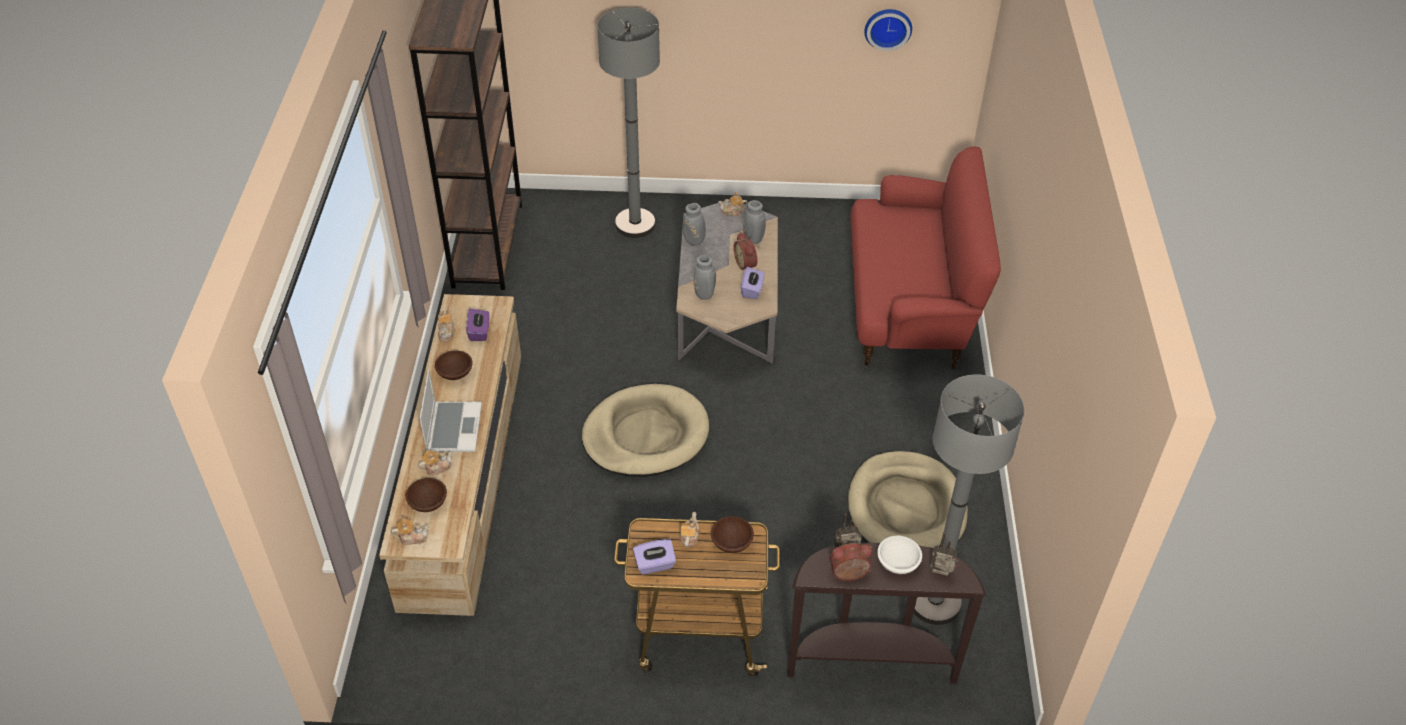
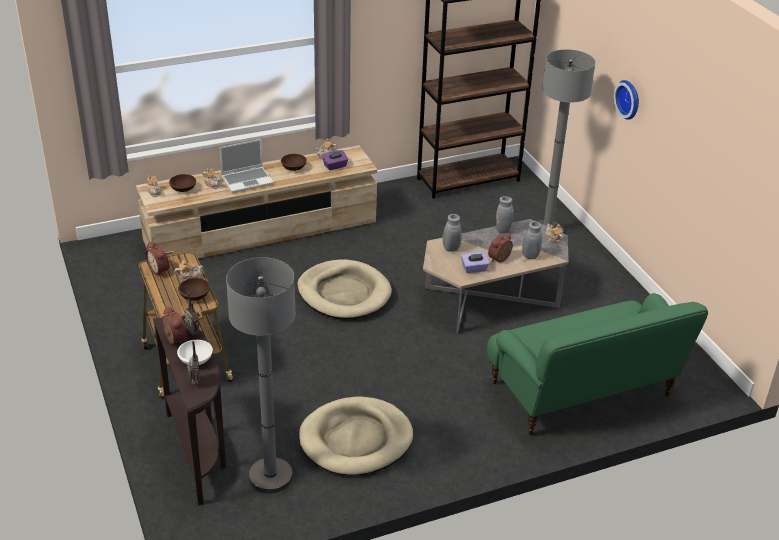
camera: 65 degrees right, 10 degrees down
(654, 564) = (160, 270): purple tissue box -> alarm clock
(888, 27) = (732, 178): wall clock -> wall clock (629, 99)
(909, 306) = (582, 392): red sofa -> green sofa

